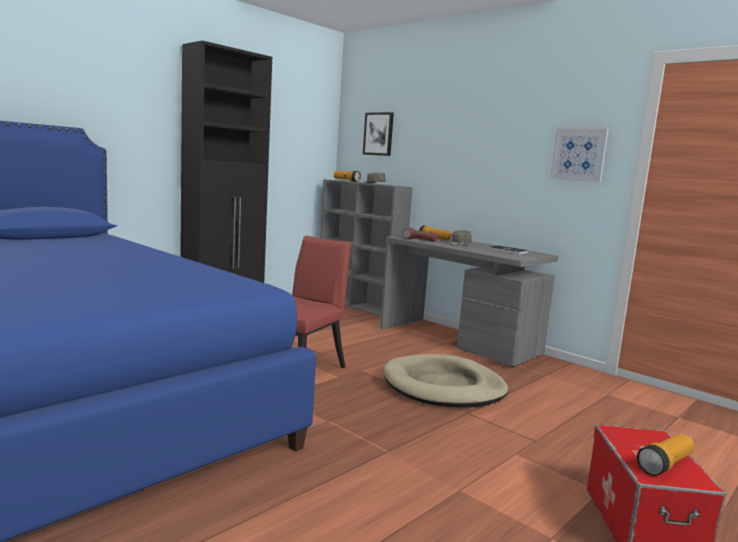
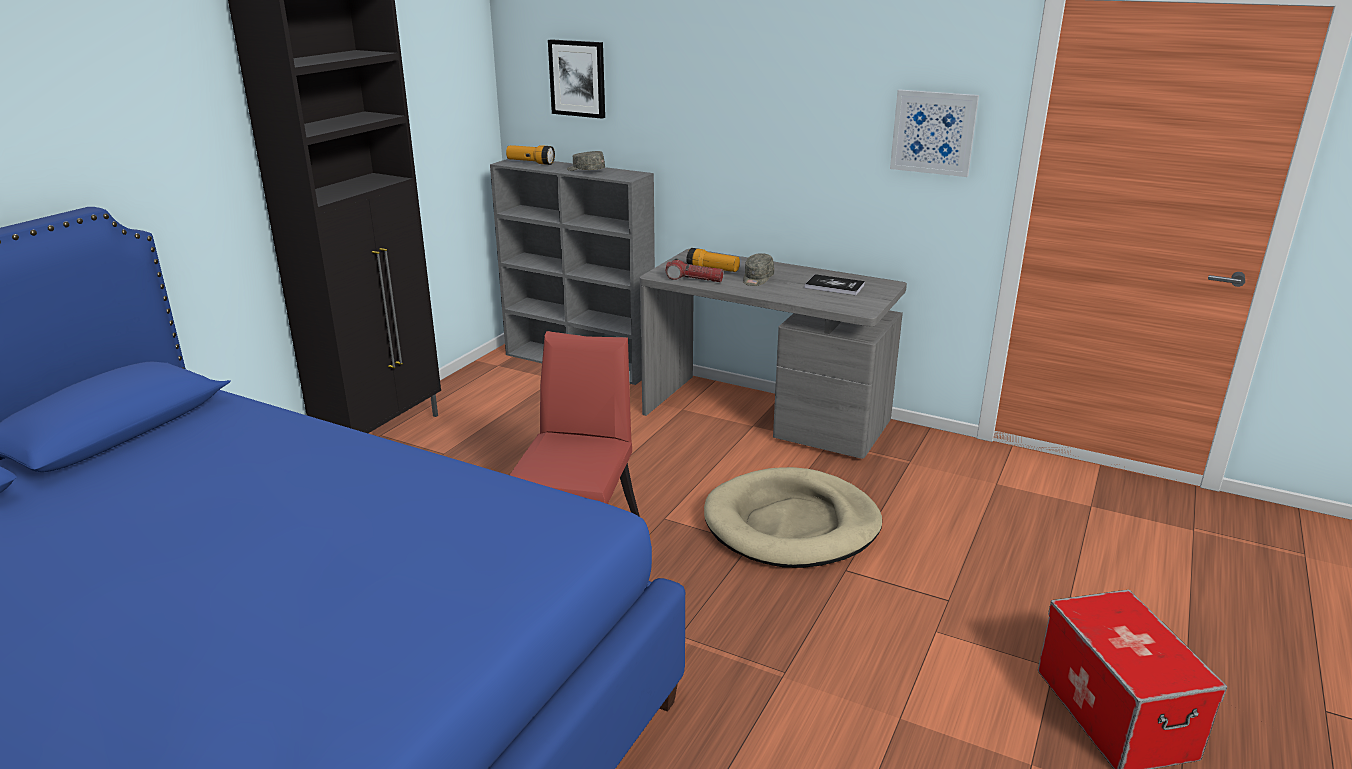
camera: 15 degrees left, 15 degrees up
(665, 465) = (1152, 656): flashlight -> none

